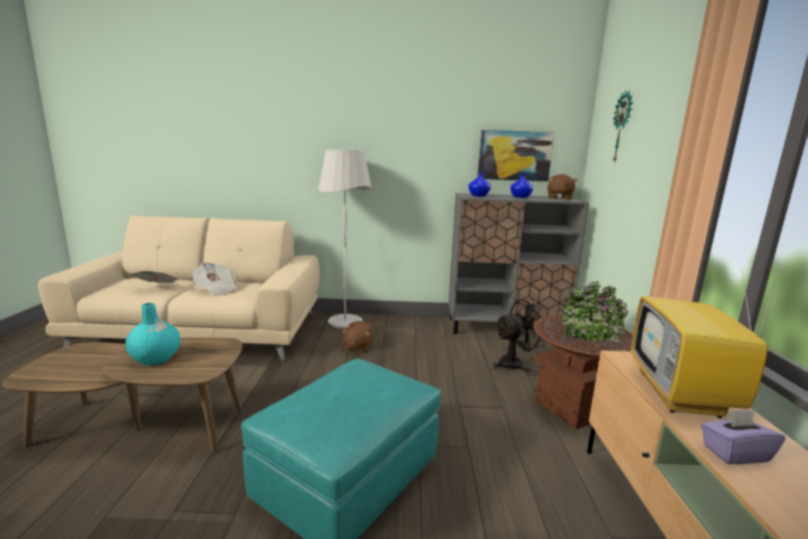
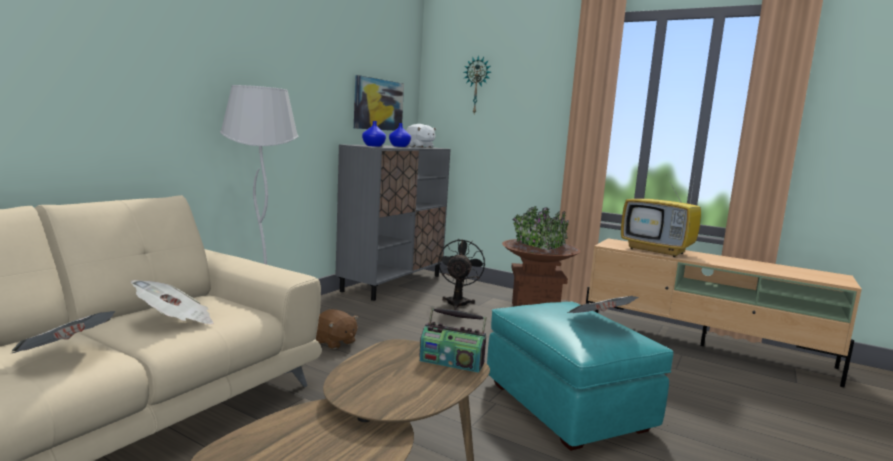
camera: 60 degrees left, 5 degrees down
(155, 358) = (396, 385): turquoise vase -> none
(206, 366) = (452, 362): none -> radio
(345, 408) = (599, 322): none -> newspaper
(559, 198) = (419, 146): brown plush toy -> white plush toy
(735, 453) = (713, 261): purple tissue box -> none

